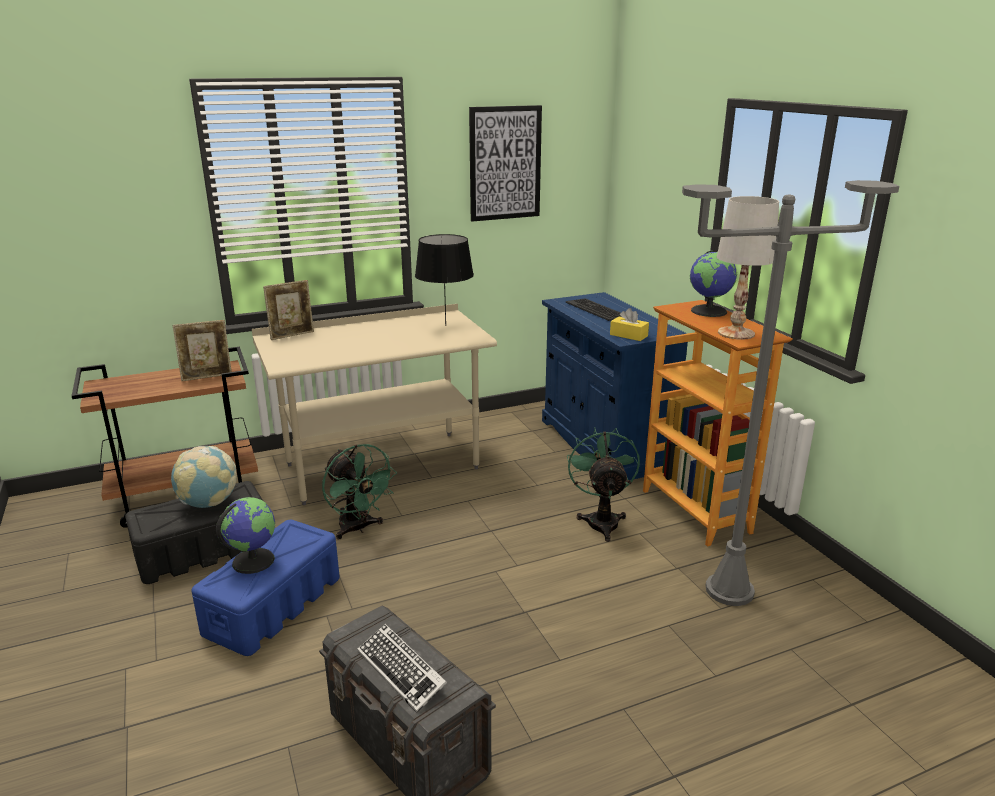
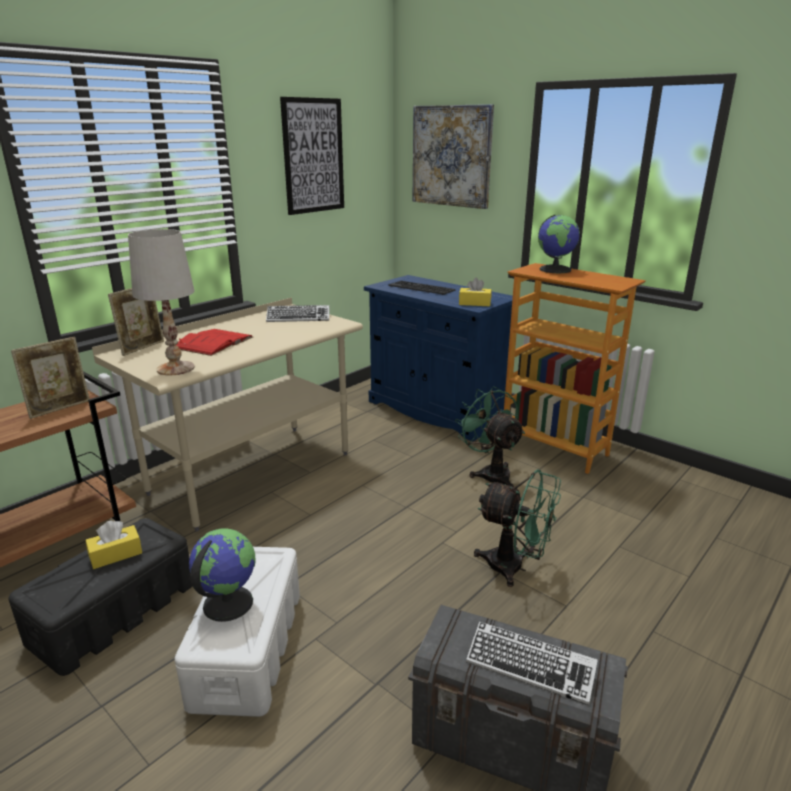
camera: 25 degrees left, 0 degrees up
(208, 503) = (116, 554): globe -> yellow tissue box
(273, 606) = (247, 649): blue storage box -> white storage box
(349, 339) = (213, 342): none -> red book
(358, 528) = (276, 539): green fan -> green fan (515, 568)
(446, 326) = (298, 318): black table lamp -> keyboard
(656, 169) = (451, 156): none -> picture
(730, 590) = (635, 504): grey floor lamp -> none
(736, 333) = (602, 282): white table lamp -> white table lamp (176, 368)

